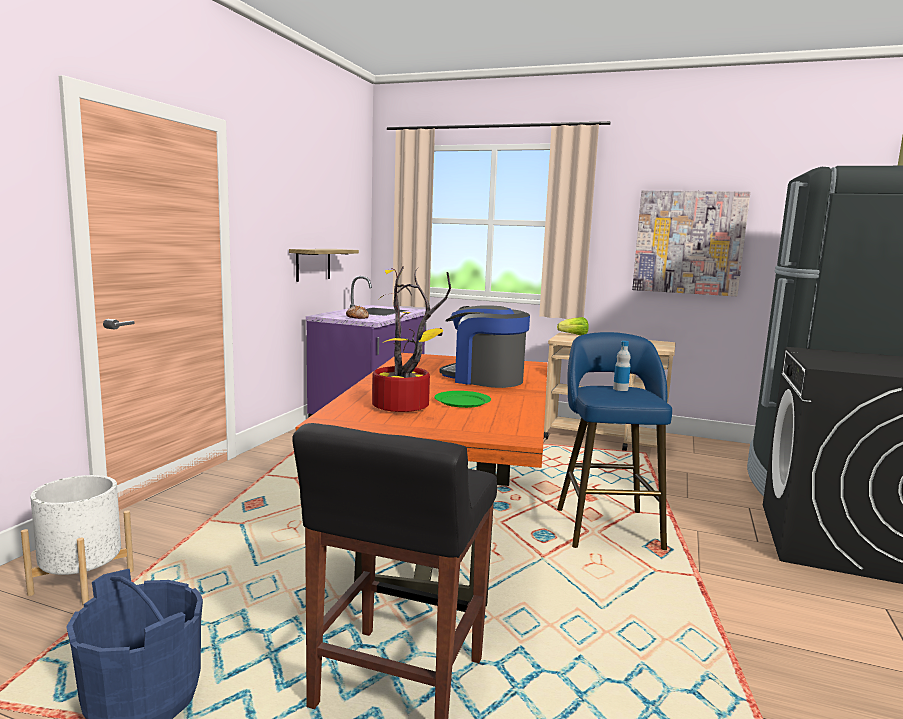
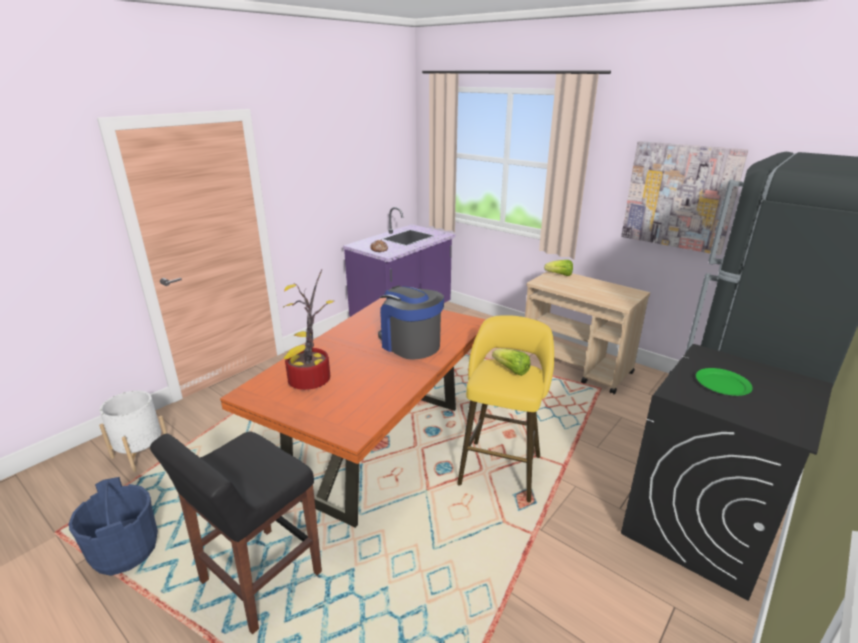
camera: 20 degrees right, 15 degrees up
(313, 264) = (350, 202): shelf -> none
(462, 401) = (360, 377): green plate -> green plate (722, 384)
(606, 526) = (501, 466): blue stool -> yellow stool
(620, 389) = (511, 370): bottle -> lettuce

